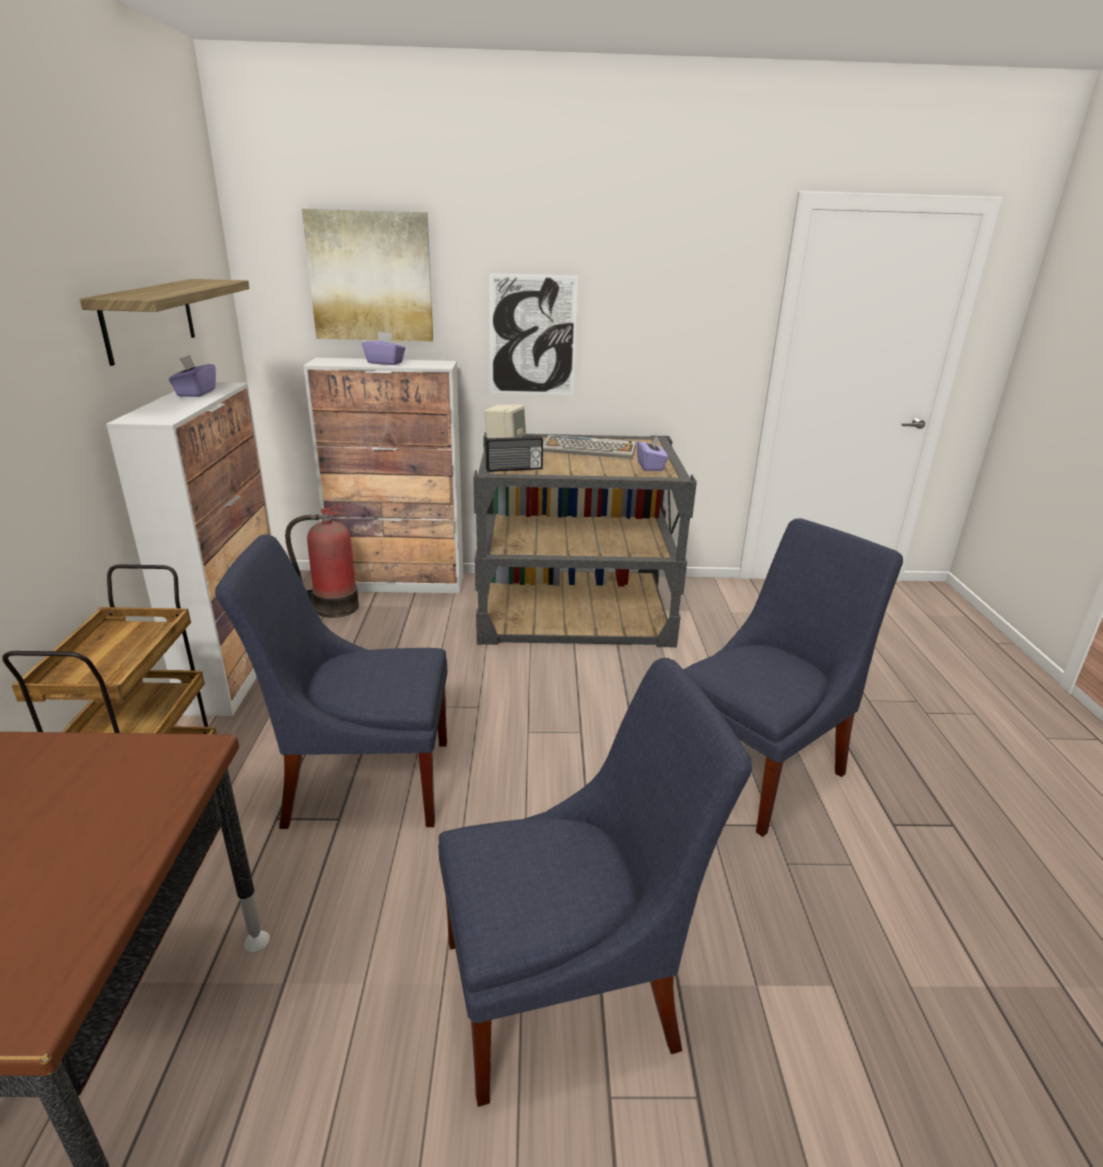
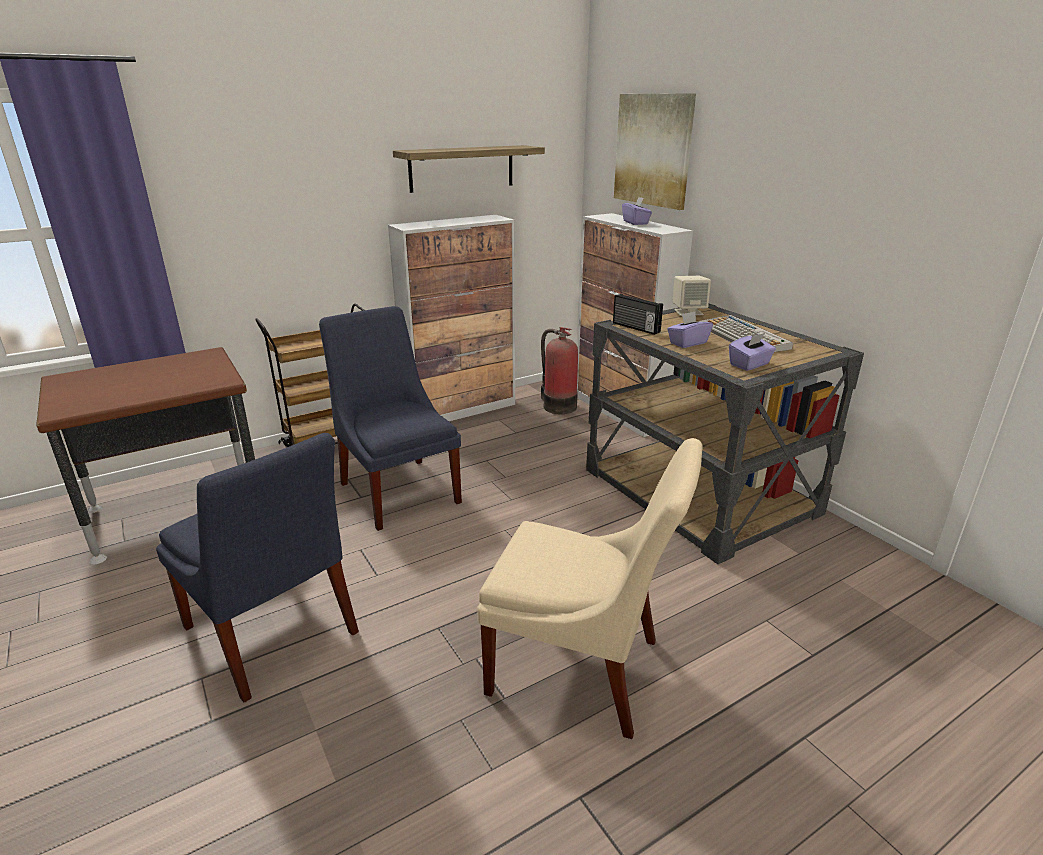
camera: 60 degrees right, 0 degrees up
(196, 393) = (470, 219): purple tissue box -> purple tissue box (687, 343)
(532, 336) = (756, 215): picture -> none
(760, 767) = (582, 670): blue chair -> beige chair

